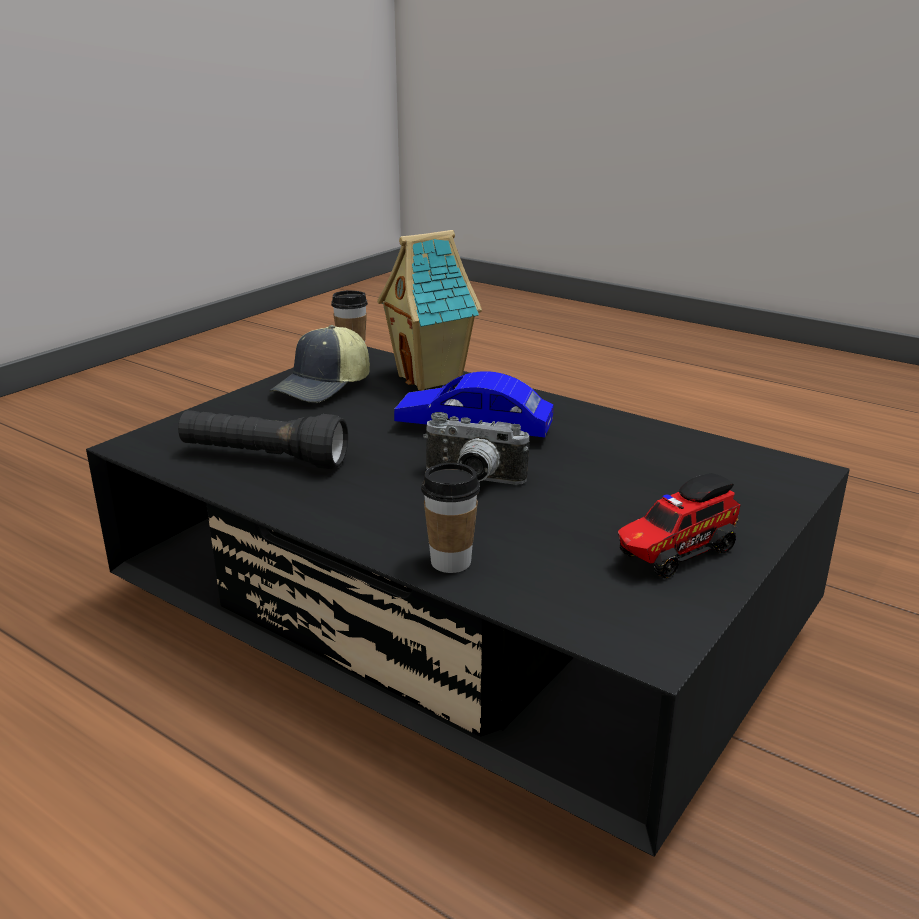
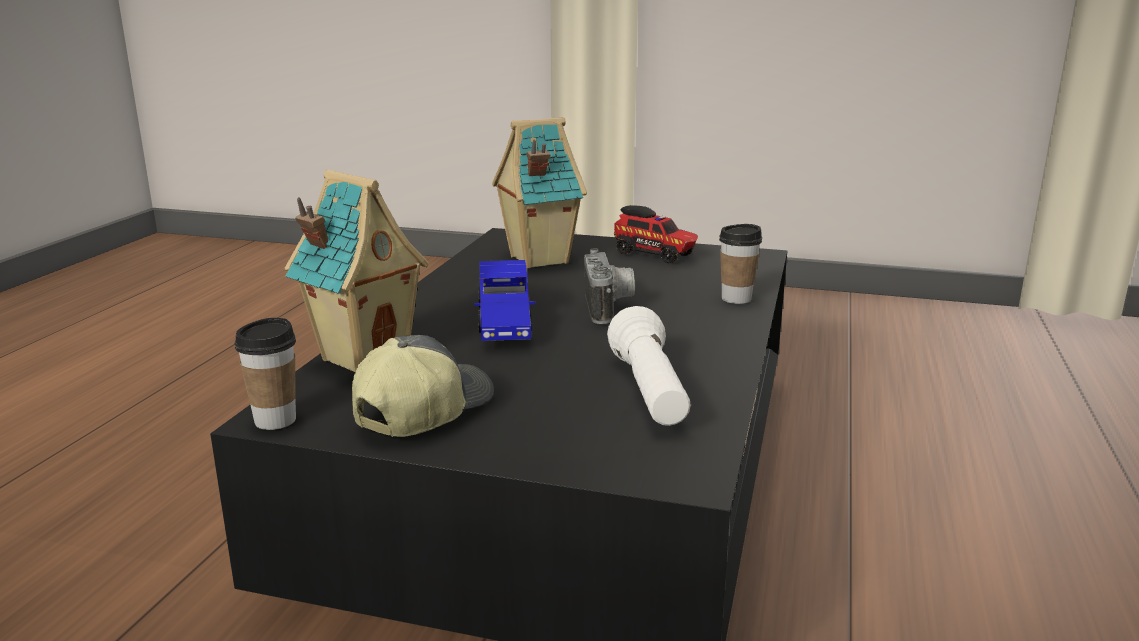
camera: 110 degrees left, 5 degrees down
(263, 458) = (649, 393): black flashlight -> white flashlight
(324, 388) = (422, 409): cap -> cap turned 75 degrees counterclockwise
(675, 472) = (537, 260): none -> toy house

